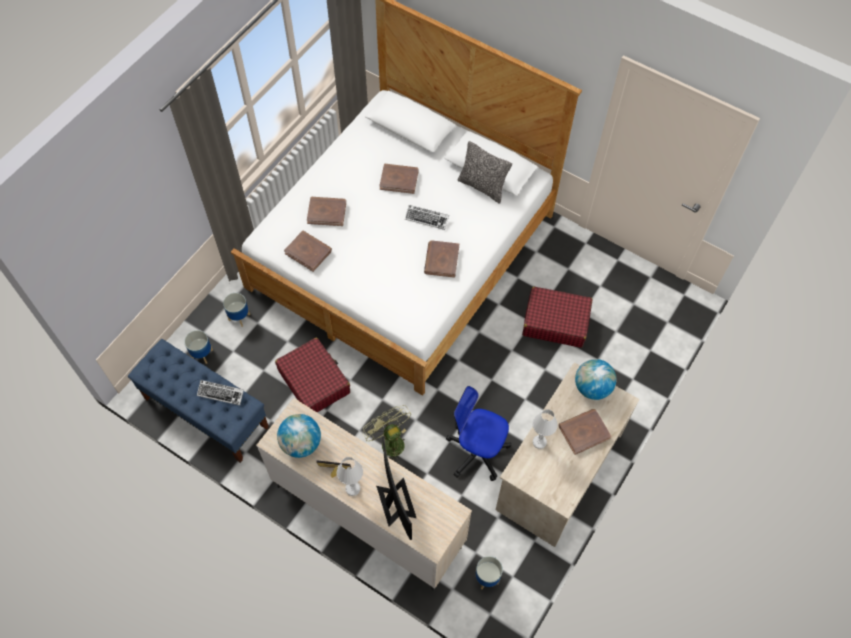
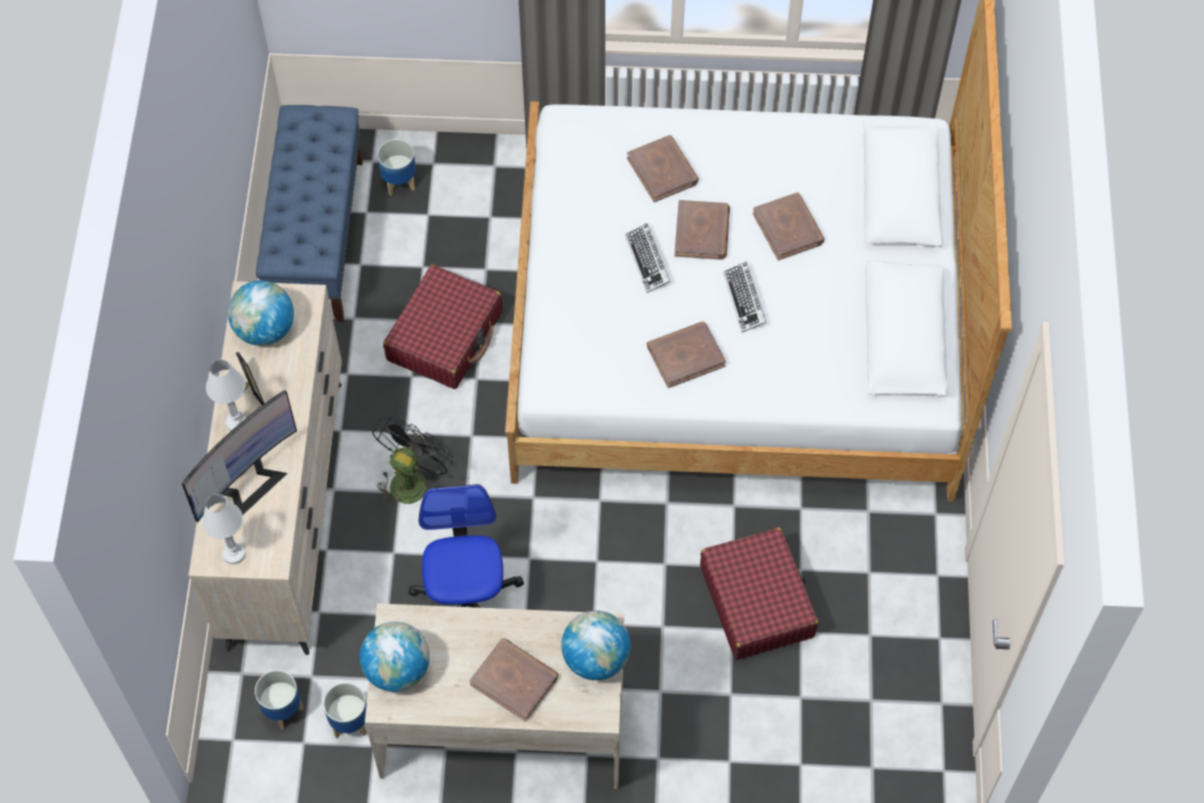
camera: 60 degrees right, 0 degrees up
(221, 393) = (317, 219): keyboard -> keyboard (647, 260)
(239, 317) = (485, 191): planter -> planter (350, 722)
(308, 252) = (581, 185): brown book -> brown book (702, 232)
(389, 442) = (411, 479): green fan -> black fan
(482, 187) = (858, 343): pillow -> none
(539, 442) = (461, 628): white table lamp -> white table lamp (234, 553)
(545, 486) = (397, 669): none -> globe

